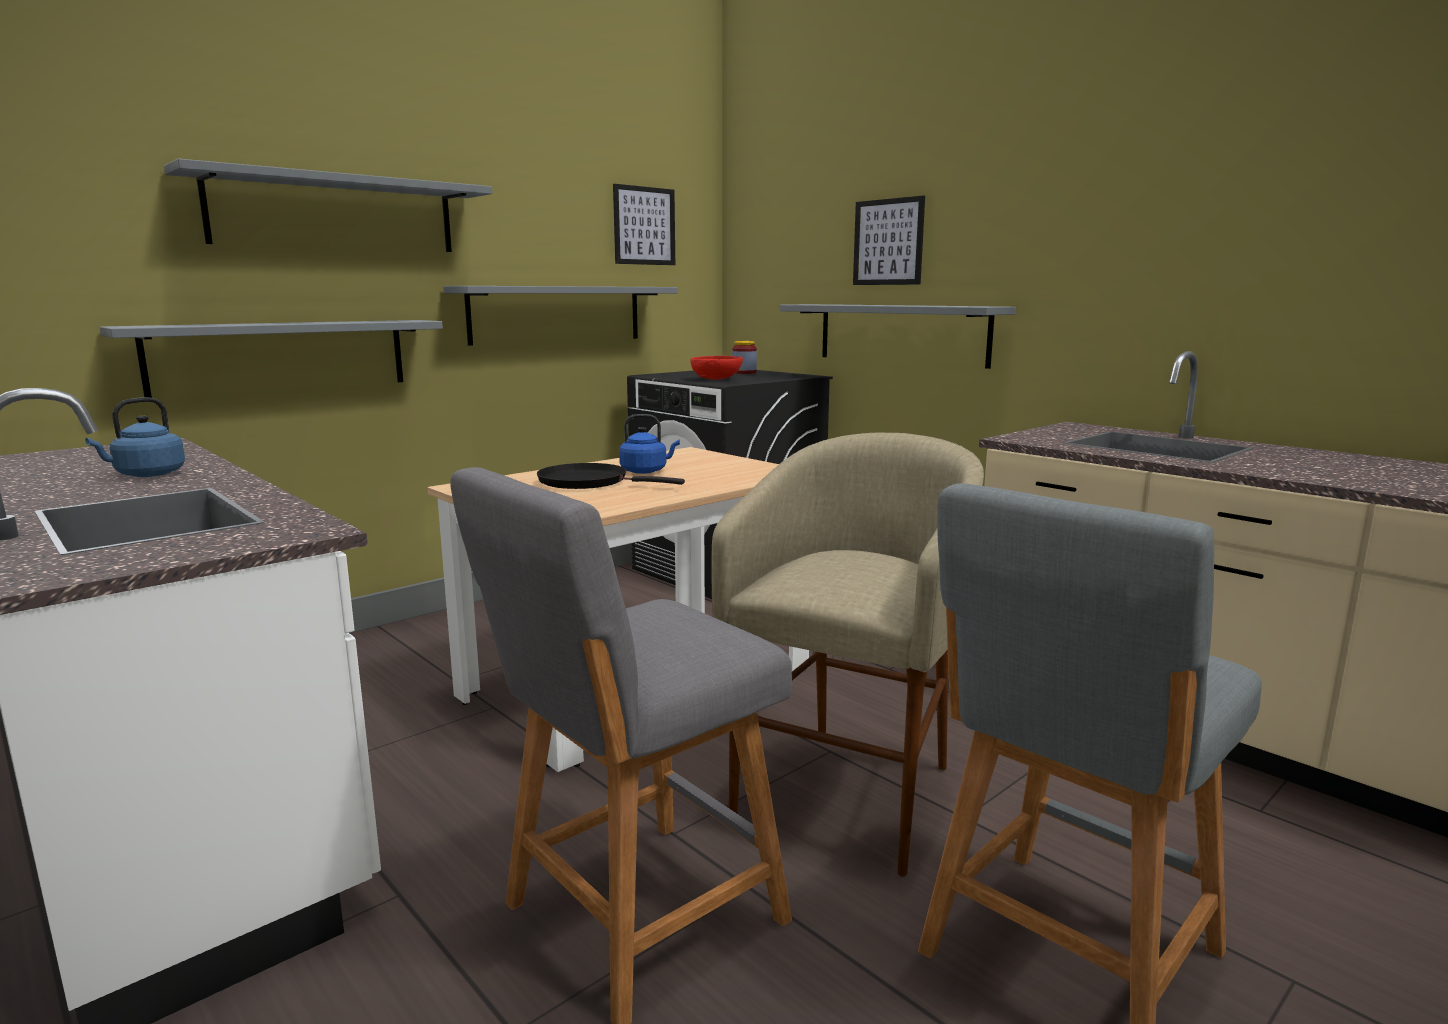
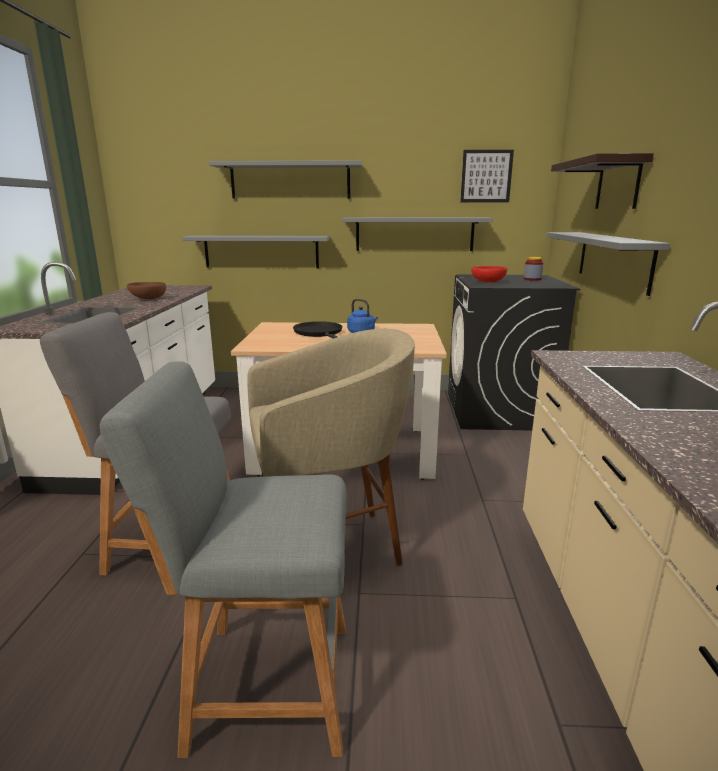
camera: 45 degrees right, 5 degrees up
(146, 474) = (147, 299): blue kettle -> brown bowl
(888, 242) = (618, 184): picture -> shelf

